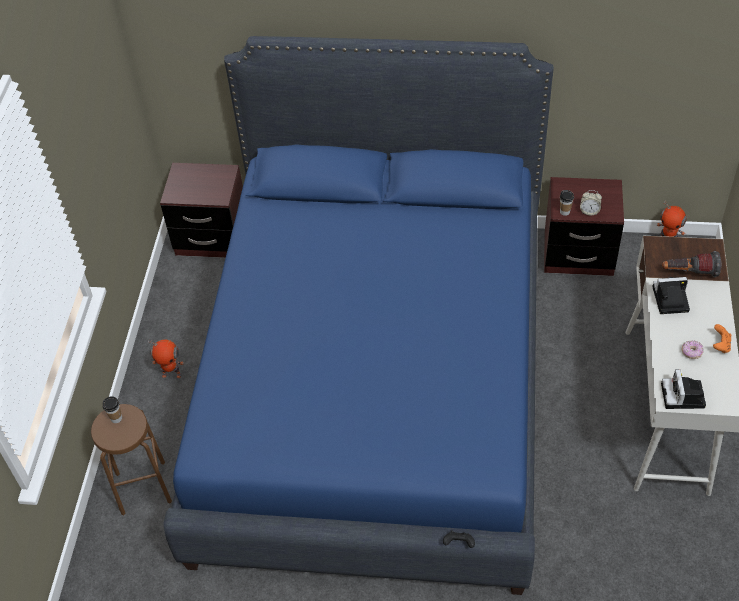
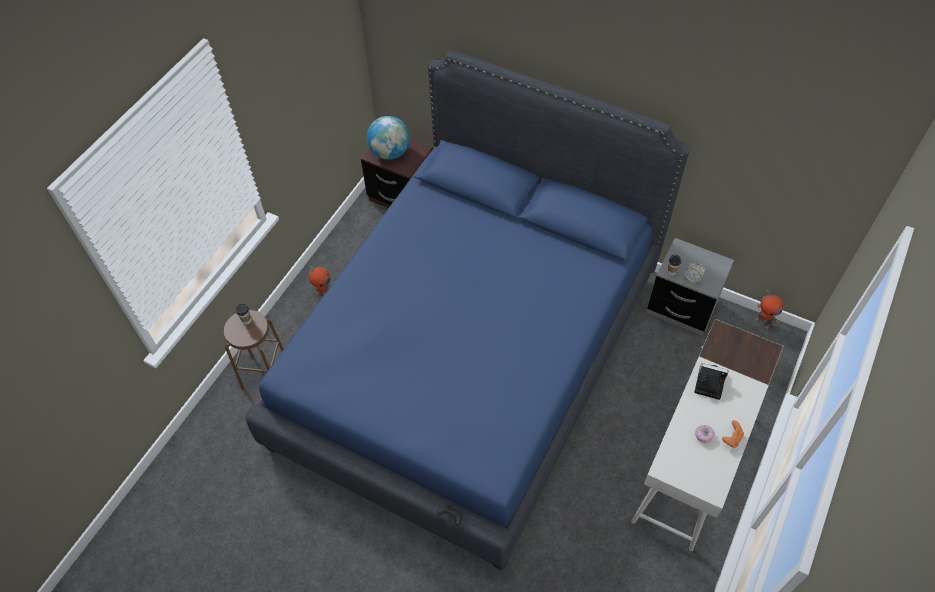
camera: 20 degrees right, 5 degrees up
(192, 186) = (390, 152): none -> globe
(578, 254) = (682, 307): brown nightstand -> grey nightstand
(683, 397) = (677, 471): camera -> none
(689, 273) = (737, 365): flashlight -> none

